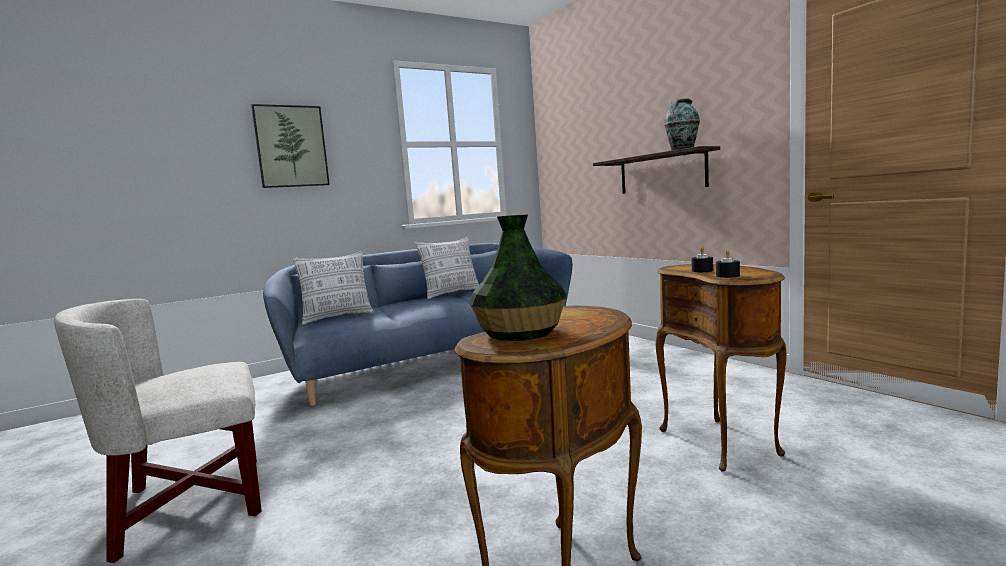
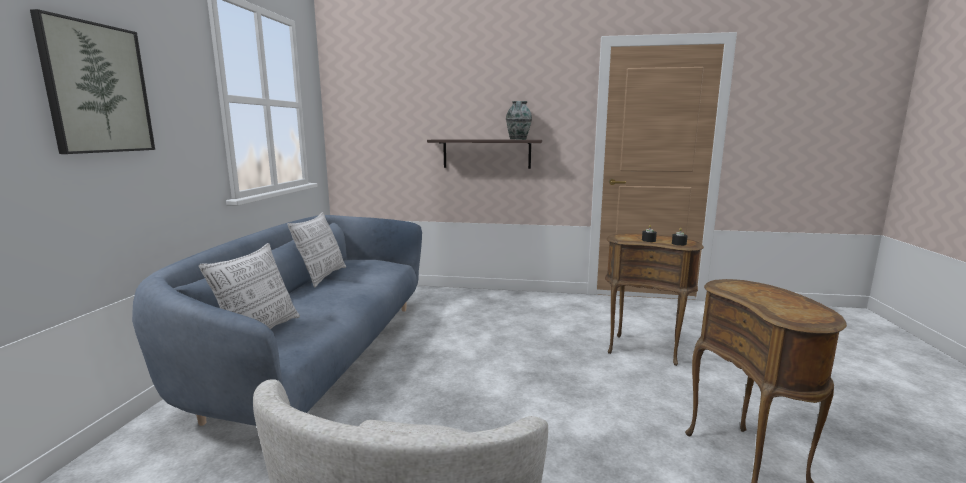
camera: 50 degrees left, 5 degrees up
(519, 332) = (783, 308): vase -> none

